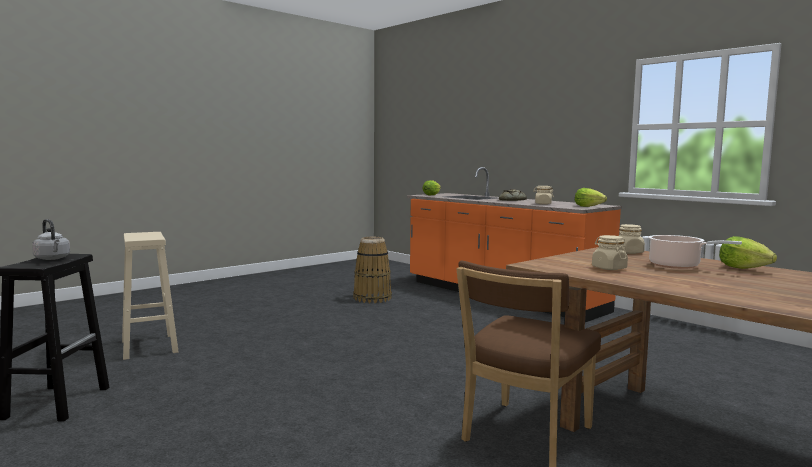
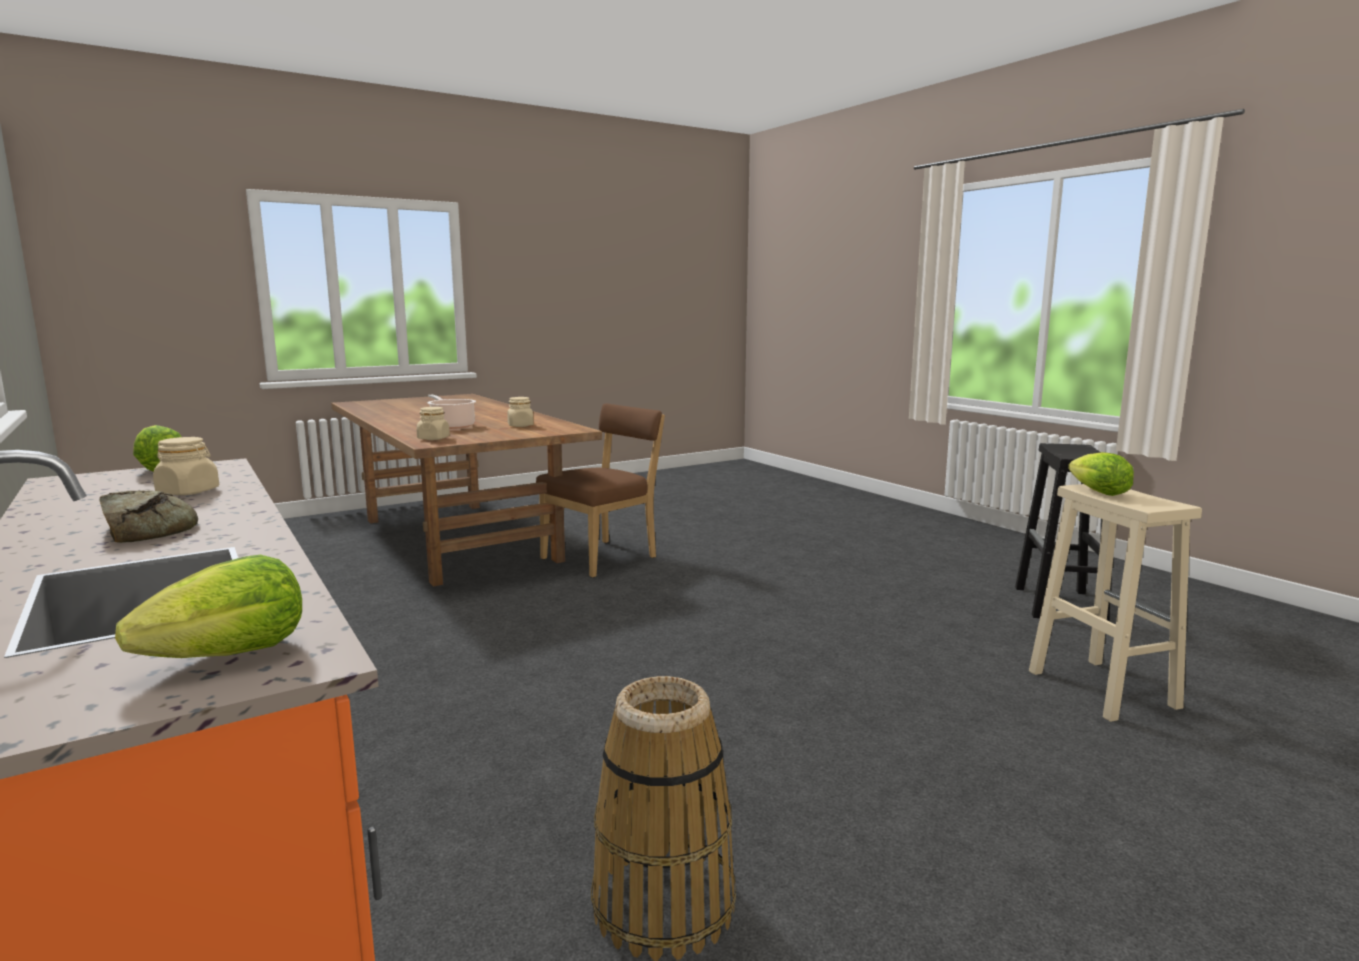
camera: 170 degrees left, 5 degrees up
(52, 258) = (1078, 453): grey kettle -> none
(743, 268) = (406, 423): lettuce -> lettuce (1098, 492)

